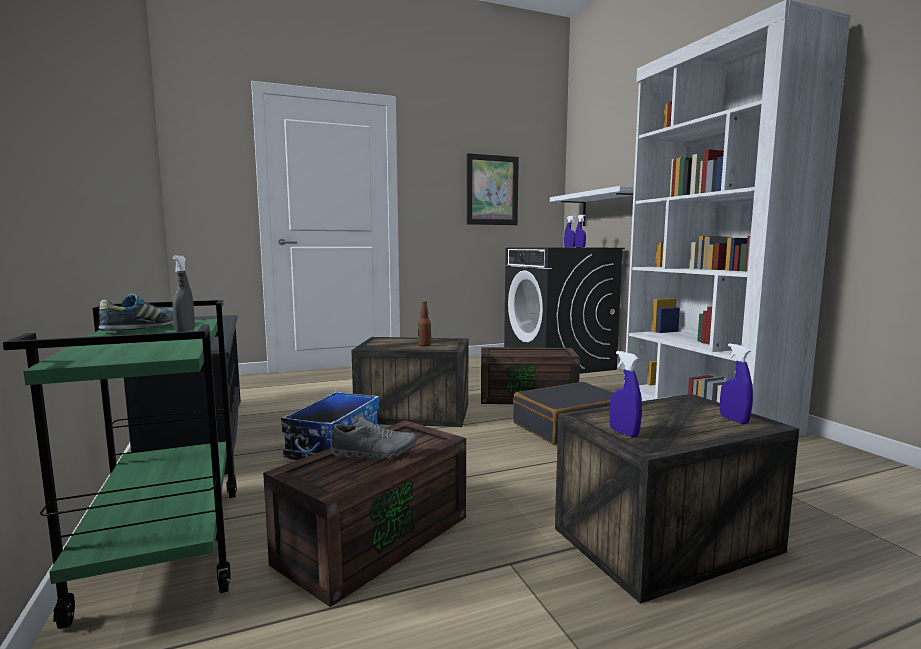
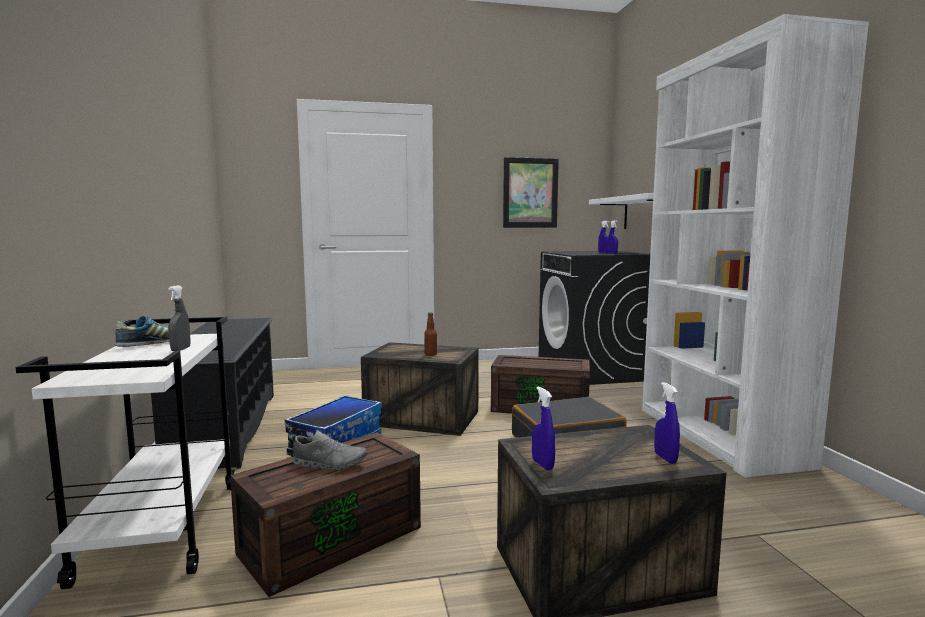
camera: 10 degrees right, 0 degrees up
(164, 547) = (161, 529): green cart -> white cart

